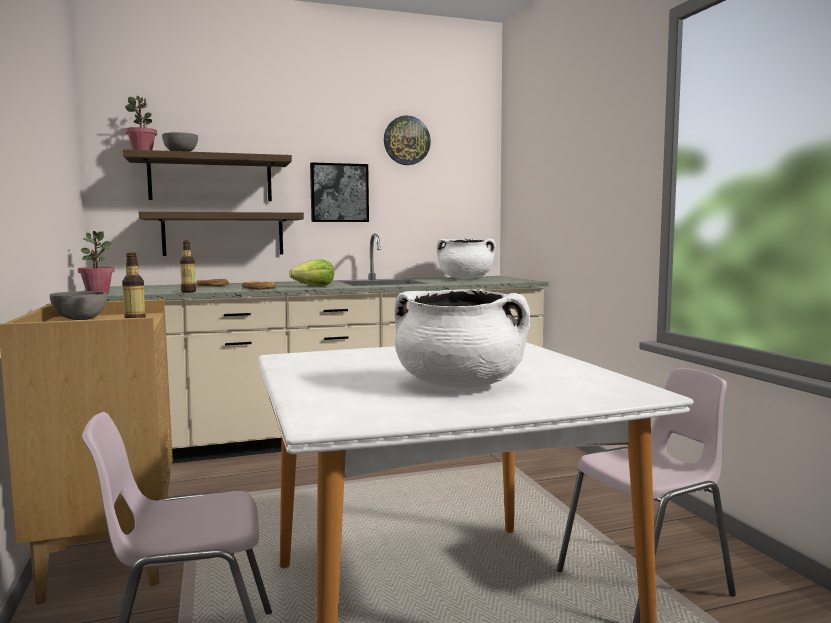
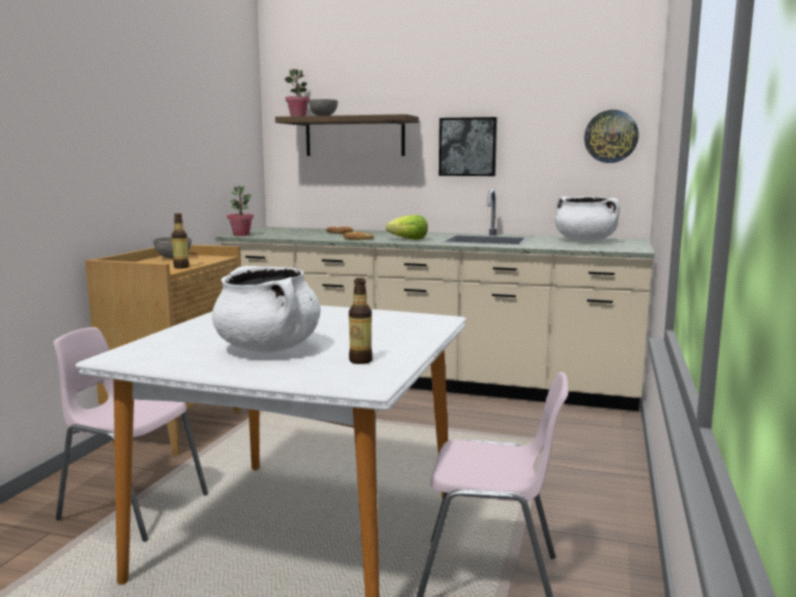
camera: 35 degrees right, 5 degrees up
(188, 291) = (299, 238): bottle -> bottle (360, 361)
(223, 234) = (363, 186): shelf -> none
(406, 140) = (542, 89): wall clock -> wall clock (611, 136)

